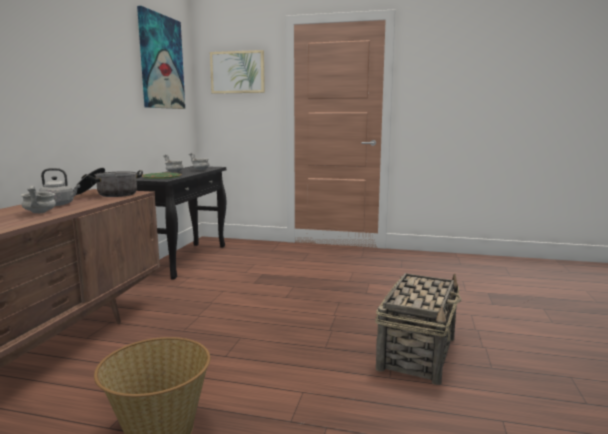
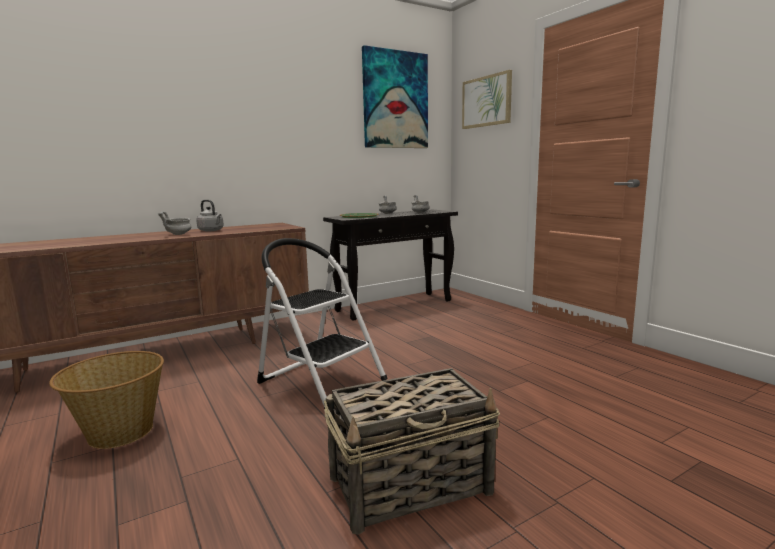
camera: 45 degrees right, 0 degrees up
(108, 194) = (267, 227): cooking pot -> none
(247, 327) = (319, 380): none -> step ladder

